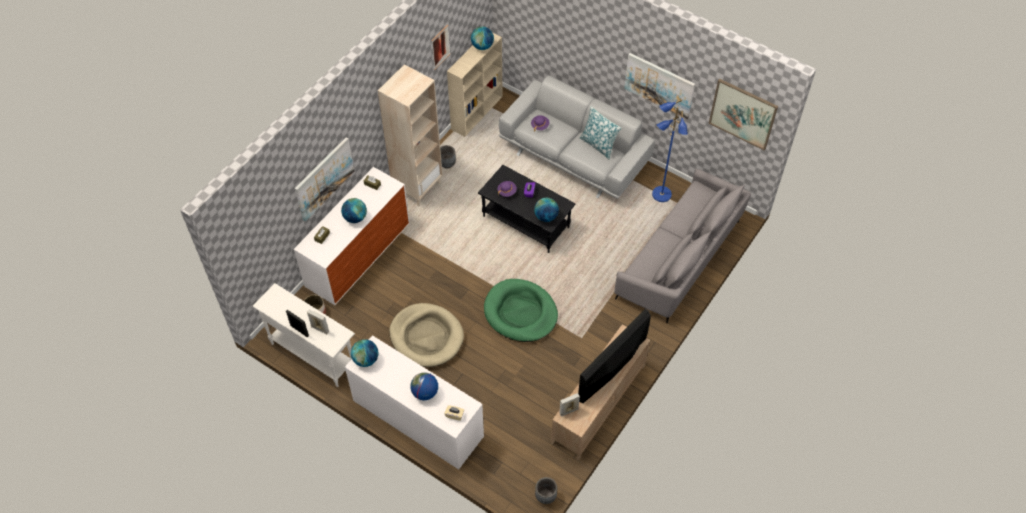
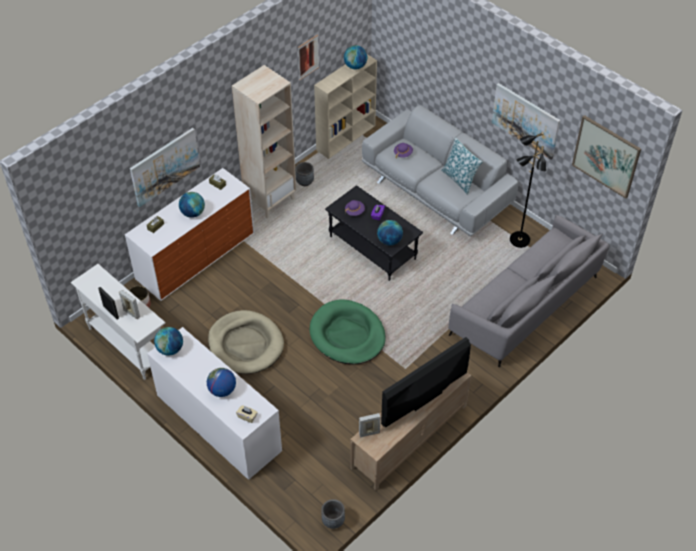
camera: 10 degrees right, 5 degrees down
(661, 195) = (519, 240): blue floor lamp -> black floor lamp

